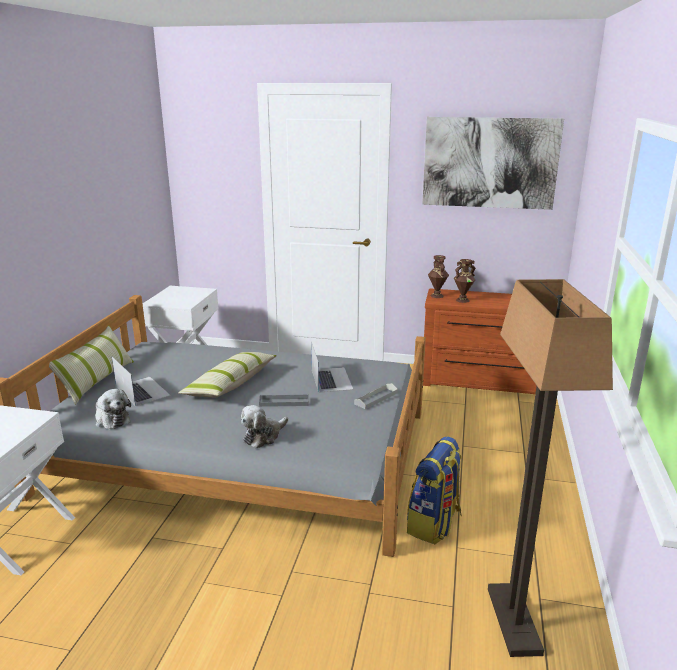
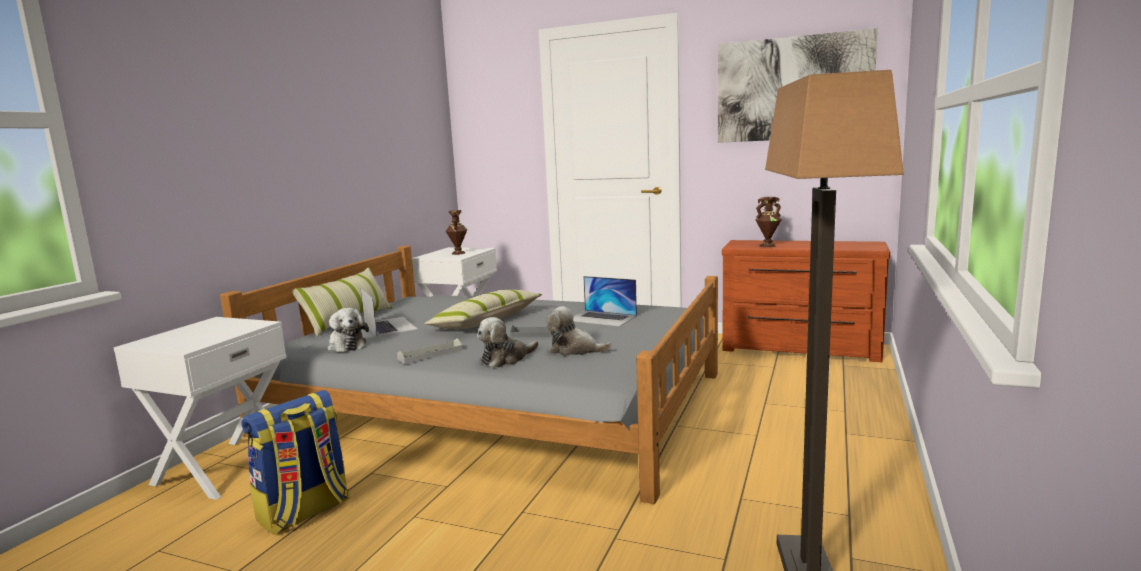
camera: 10 degrees right, 10 degrees down
(319, 424) = (574, 350): none -> plush toy
(331, 379) = (602, 318): laptop -> laptop turned 120 degrees clockwise
(376, 398) = (649, 332): grey tray -> grey tray (430, 354)
(434, 524) = (714, 474): backpack -> backpack (304, 512)
(436, 296) = (737, 244): brown vase -> brown vase (458, 253)

